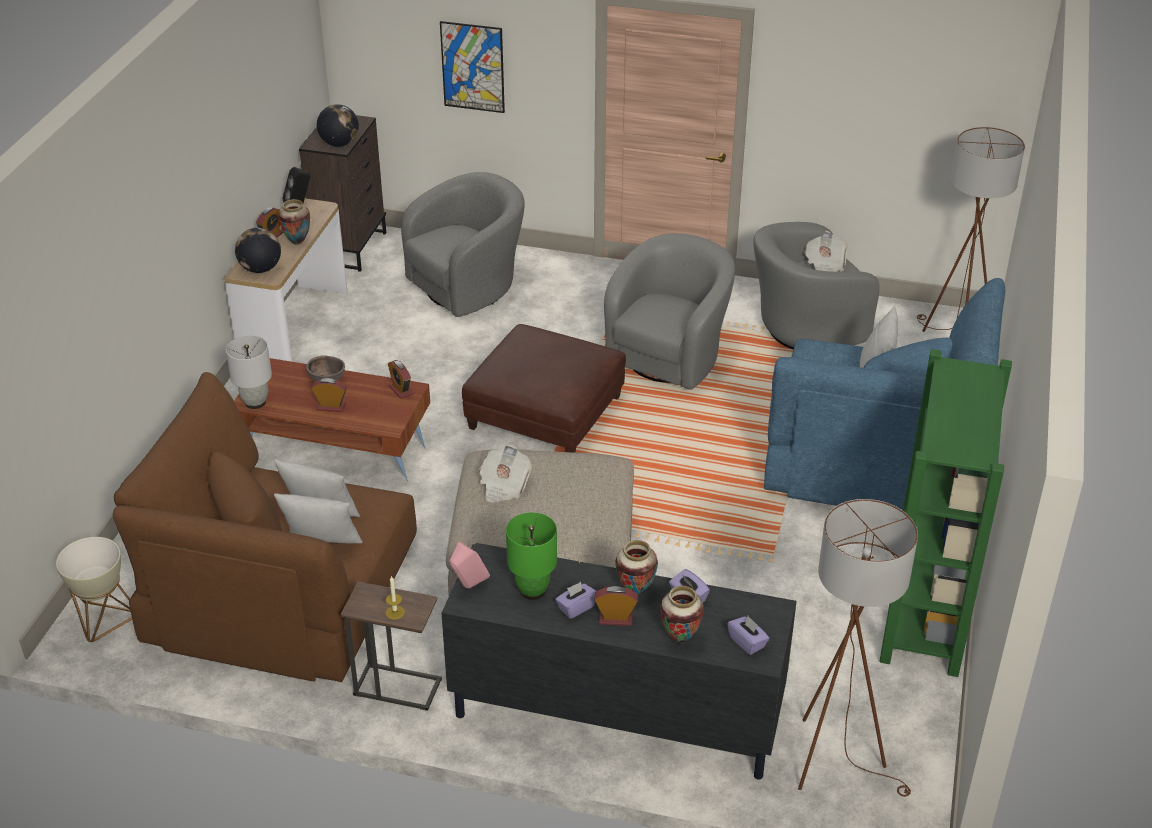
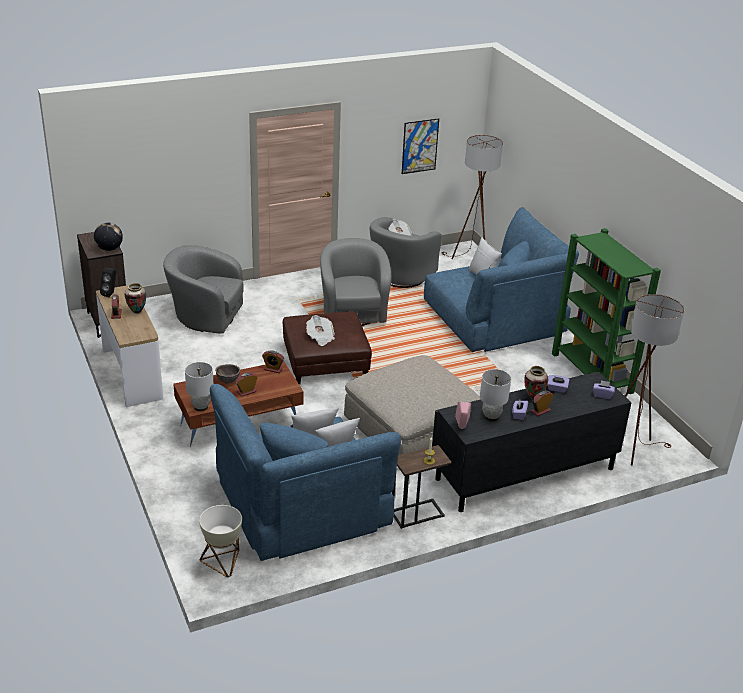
camera: 40 degrees left, 5 degrees down
(260, 269) = (135, 332): globe -> none
(282, 592) = (302, 502): brown sofa -> blue sofa
(468, 287) = (205, 317): grey armchair -> grey armchair turned 90 degrees counterclockwise
(472, 67) = (172, 178): picture -> picture (420, 146)
(504, 486) = (392, 388): newspaper -> newspaper (320, 337)
(533, 591) = (491, 416): green table lamp -> white table lamp
(680, 638) = (576, 406): vase -> none

